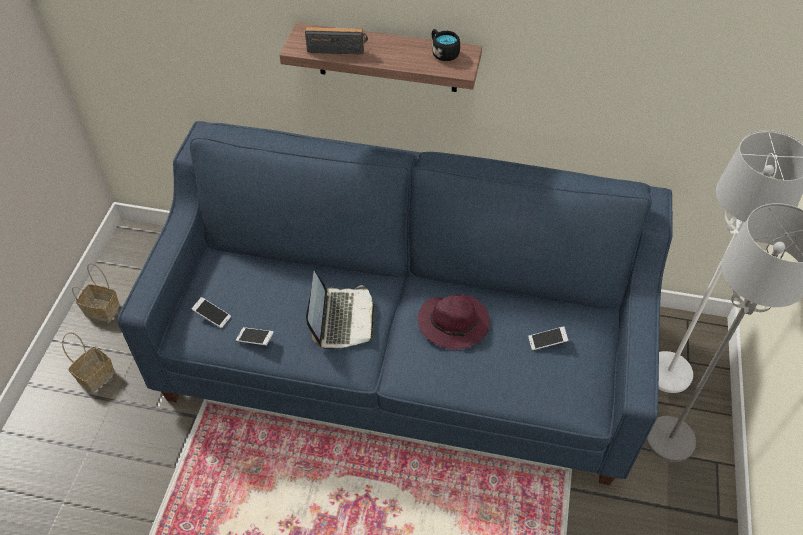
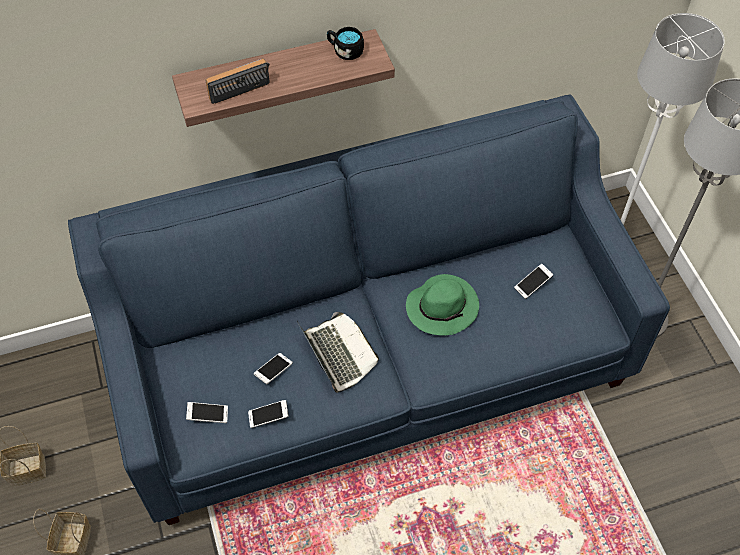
camera: 30 degrees left, 5 degrees up
(284, 307) = (273, 371): none -> phone
(454, 323) = (443, 307): purple hat -> green hat

